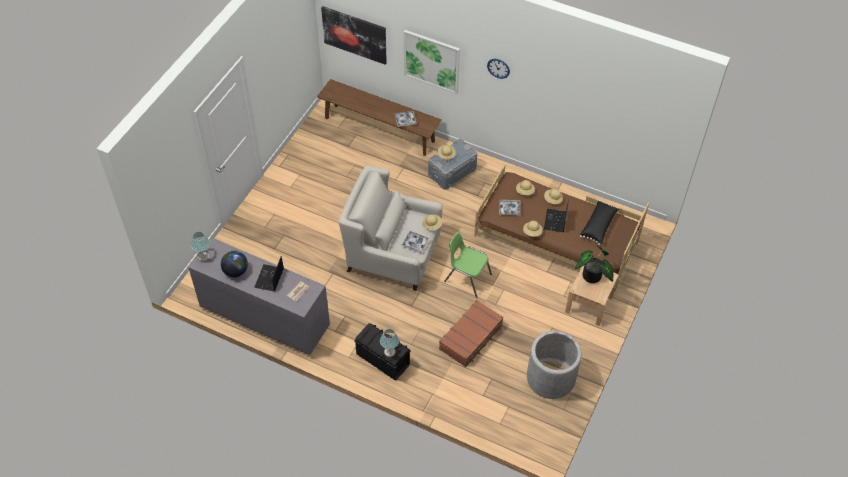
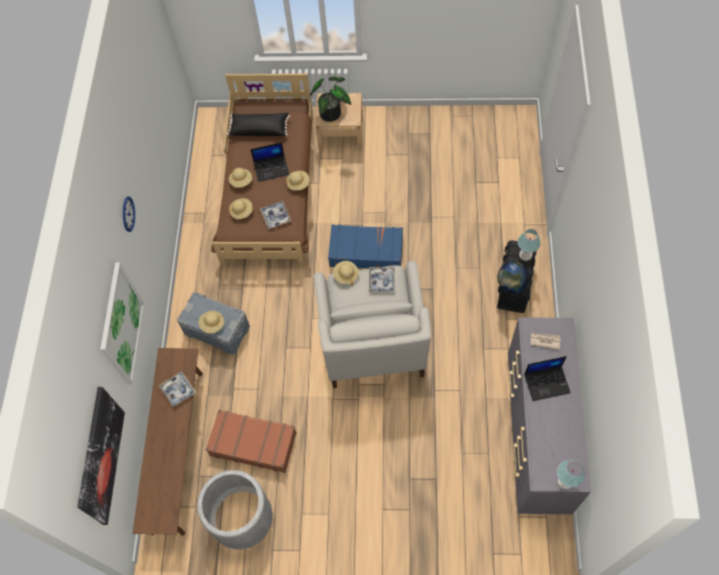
camera: 110 degrees left, 10 degrees up
(236, 271) = (561, 428): globe -> globe (511, 284)
(467, 278) = (366, 251): green chair -> blue suitcase
(471, 337) = (439, 217): brown suitcase -> brown suitcase (253, 443)
(550, 378) = (445, 136): grey planter -> grey planter (241, 517)

